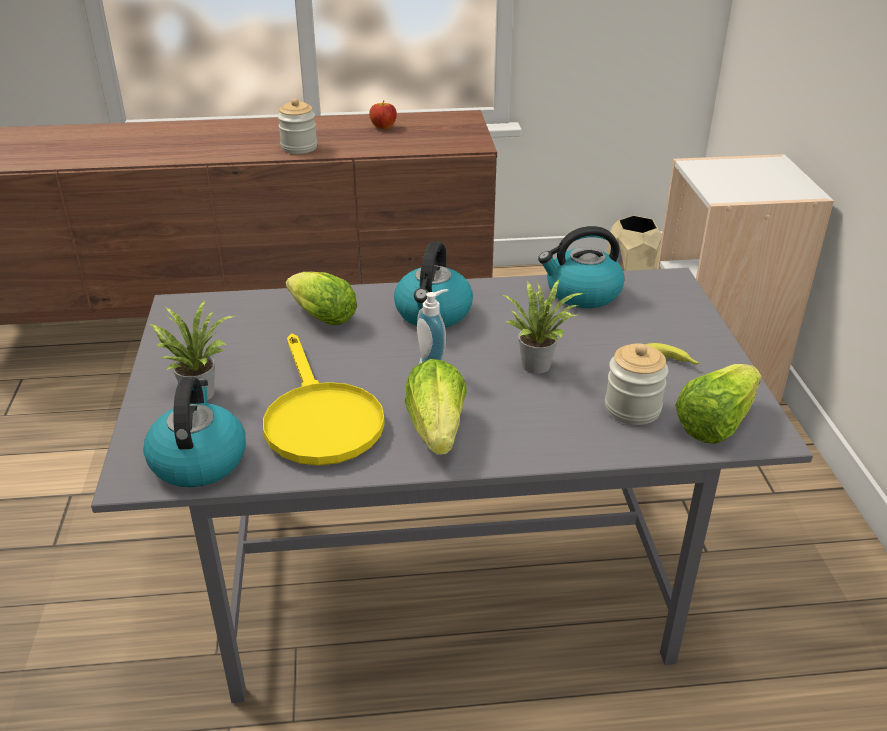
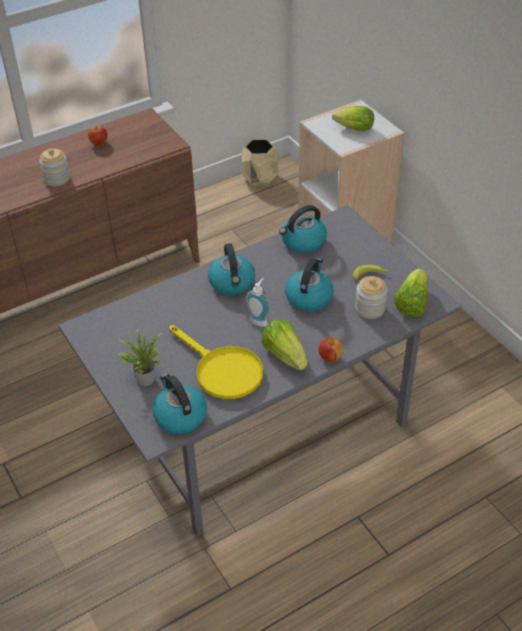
camera: 25 degrees left, 10 degrees up
(319, 316) = (170, 306): lettuce -> lettuce (352, 128)
(510, 457) = (330, 357): none -> apple
(538, 363) = (309, 297): potted plant -> kettle

